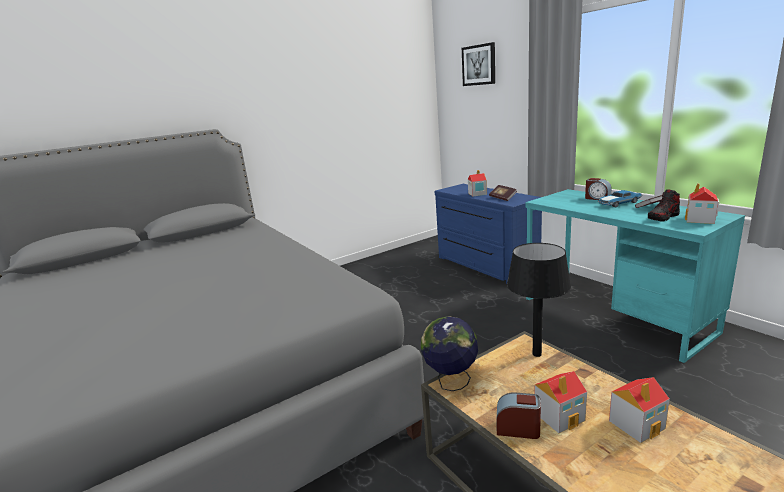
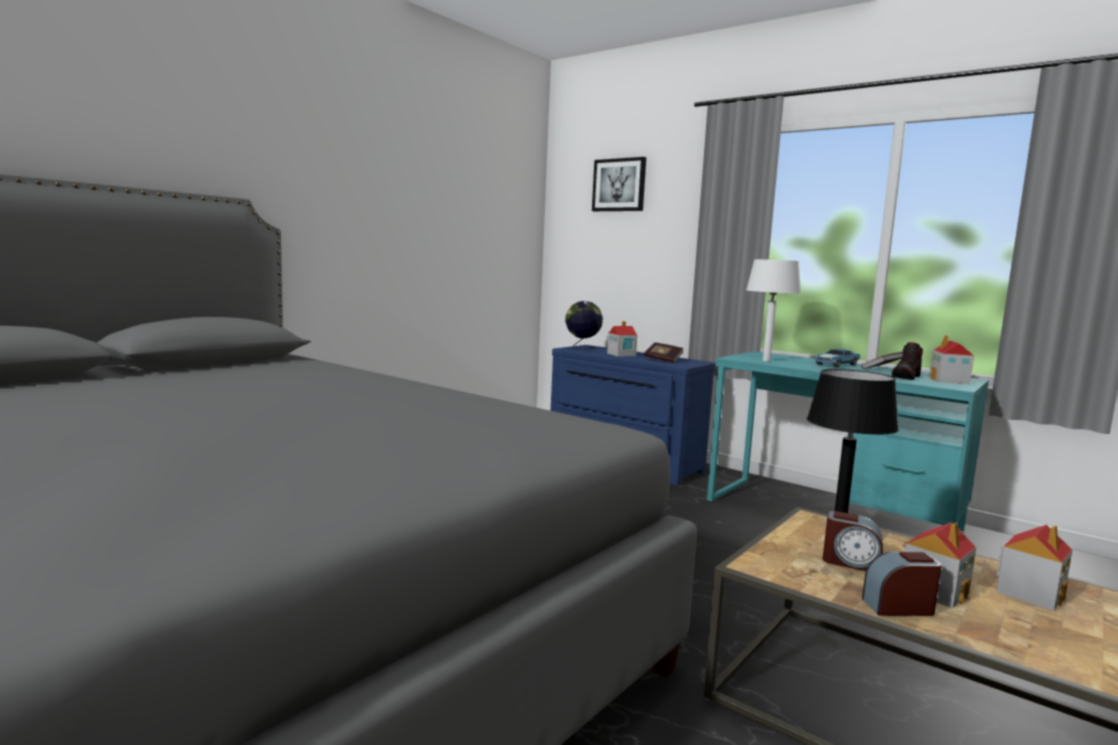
camera: 20 degrees left, 10 degrees down
(451, 382) = (757, 563): globe -> globe (582, 348)
(563, 202) = (767, 360): none -> white table lamp
(597, 198) = (803, 359): alarm clock -> alarm clock (850, 562)

